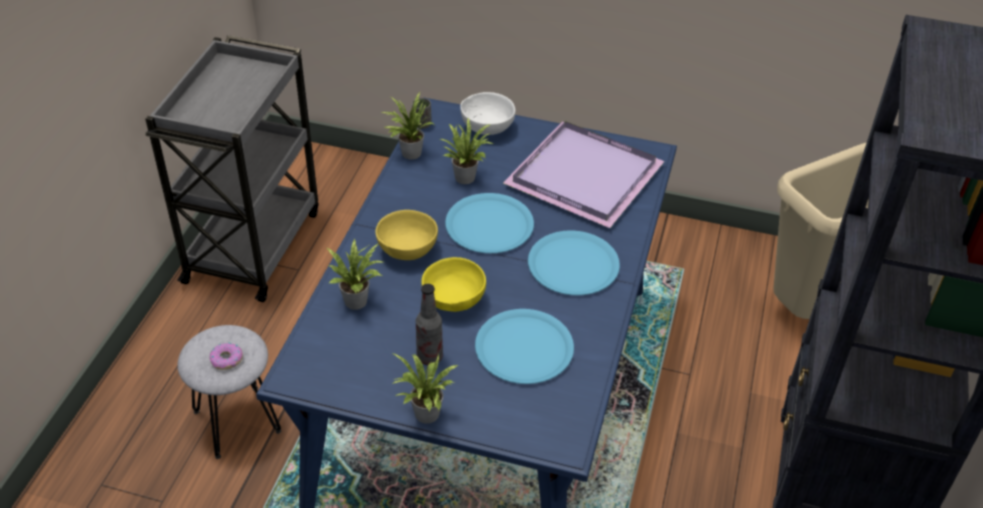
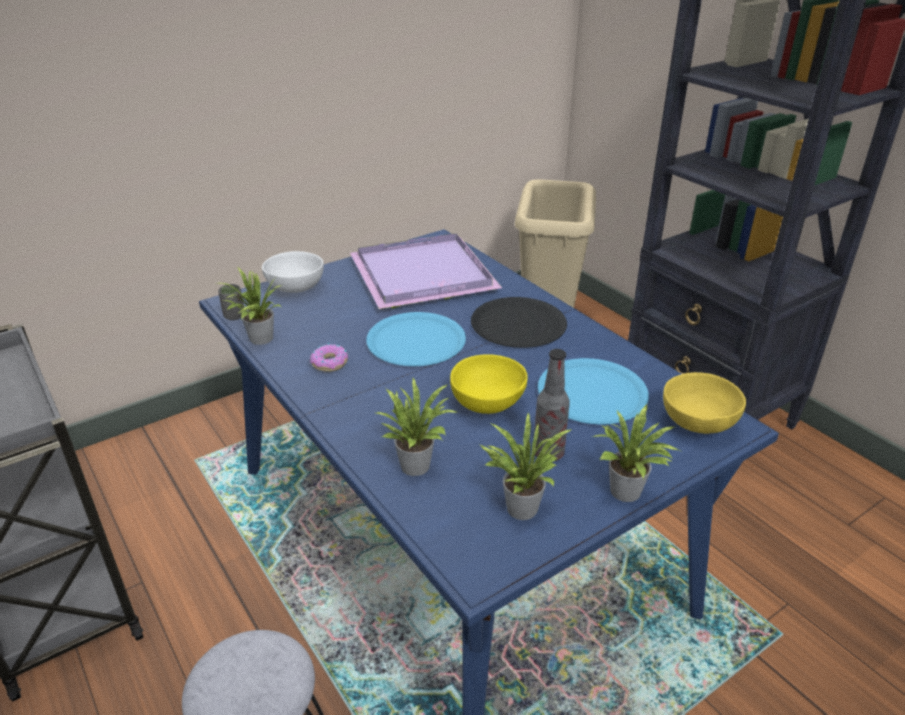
camera: 50 degrees left, 10 degrees down
(226, 360) = (264, 678): donut -> donut (330, 363)
(405, 250) = (385, 401): yellow bowl -> yellow bowl (697, 424)
(466, 176) = (337, 325): potted plant -> potted plant (519, 506)
(573, 265) = (518, 324): blue plate -> black plate

